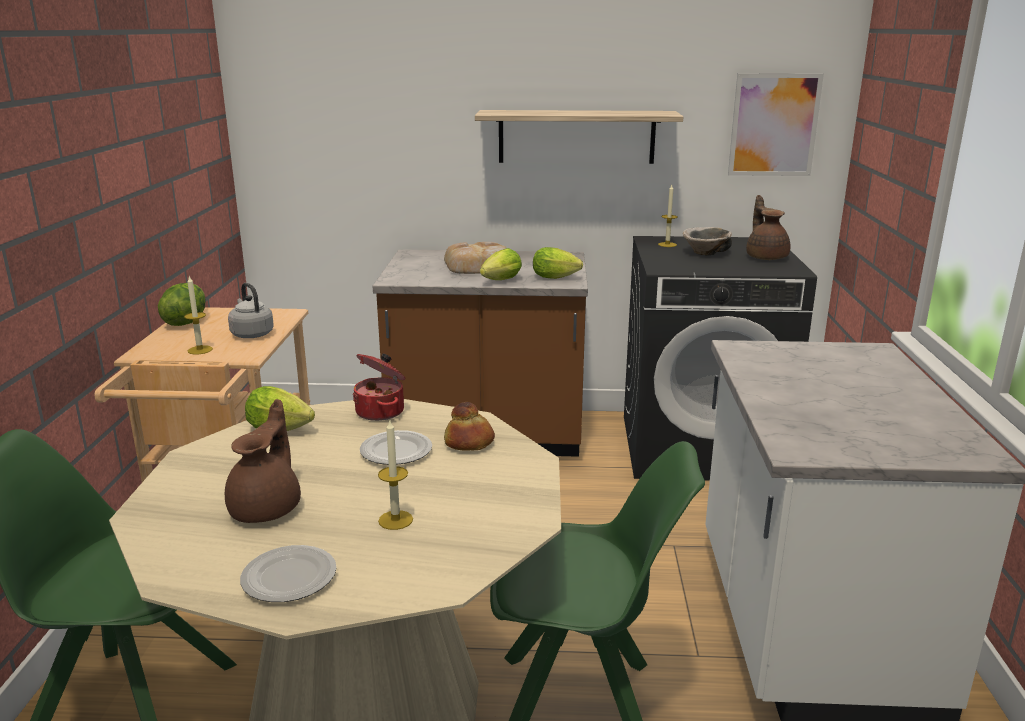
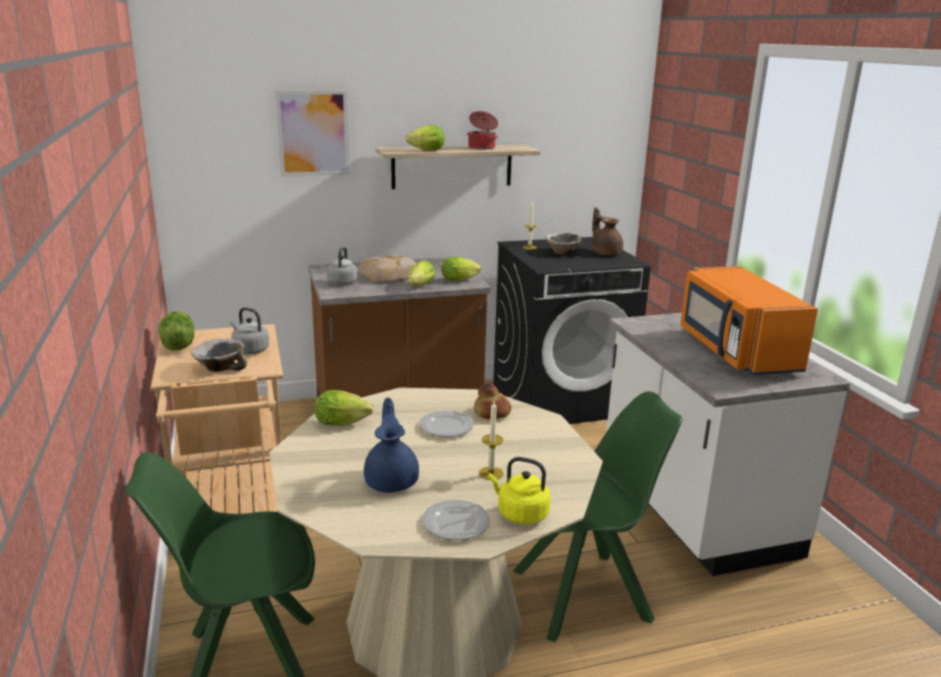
camera: 20 degrees left, 0 degrees up
(200, 350) = (219, 368): candle -> bowl
(268, 508) = (392, 480): brown teapot -> blue teapot
(381, 411) = (406, 399): cooking pot -> cooking pot (482, 148)
(381, 582) = (520, 514): none -> yellow kettle
(416, 269) = (343, 282): none -> grey kettle
(531, 113) = (425, 150): none -> lettuce
(774, 125) = (593, 153): picture -> picture (313, 133)
(864, 402) = (735, 351): none -> orange microwave

